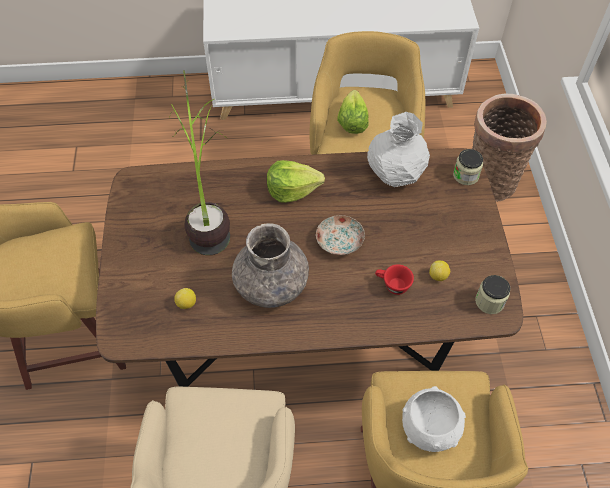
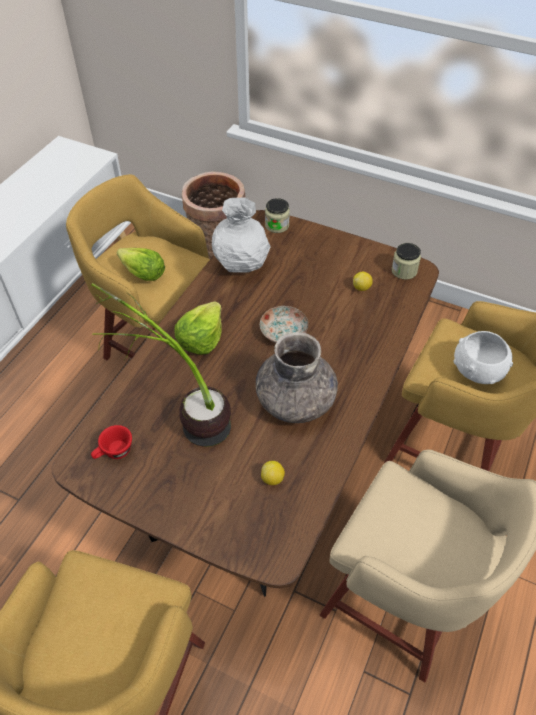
camera: 60 degrees left, 5 degrees down
(392, 285) = (352, 319): red cup -> red cup (114, 453)

